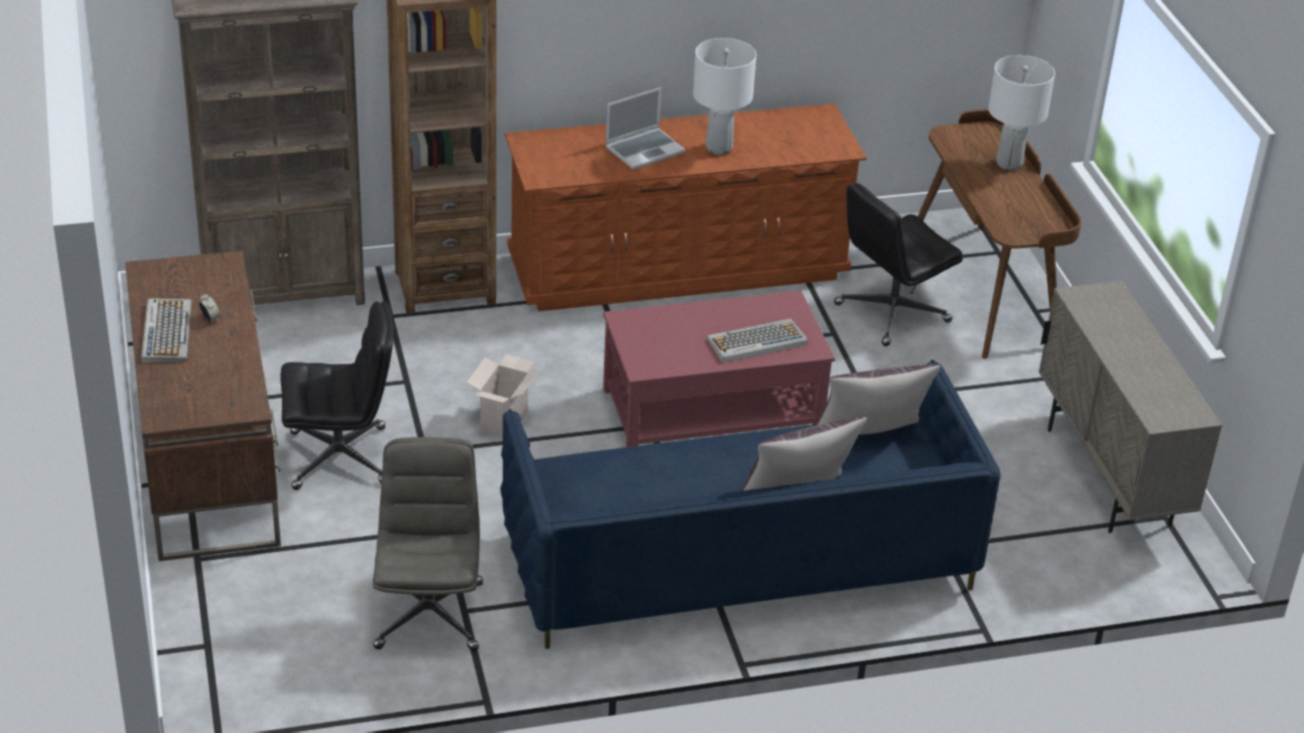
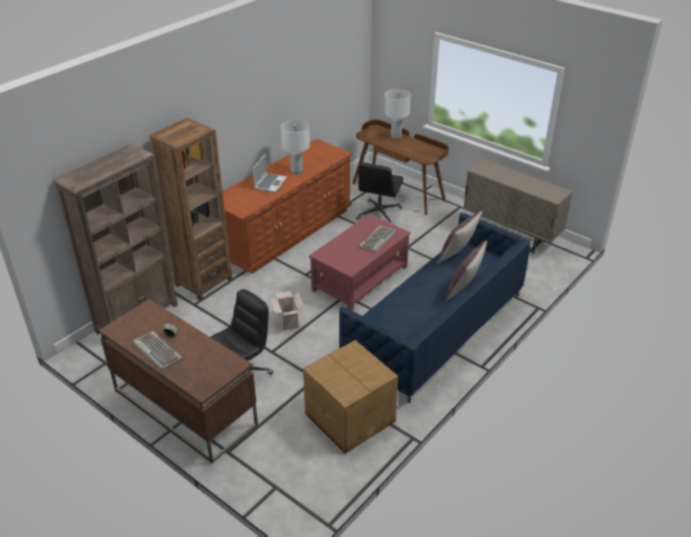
camera: 35 degrees left, 0 degrees up
(428, 614) = (350, 416): grey office chair -> cardboard box

